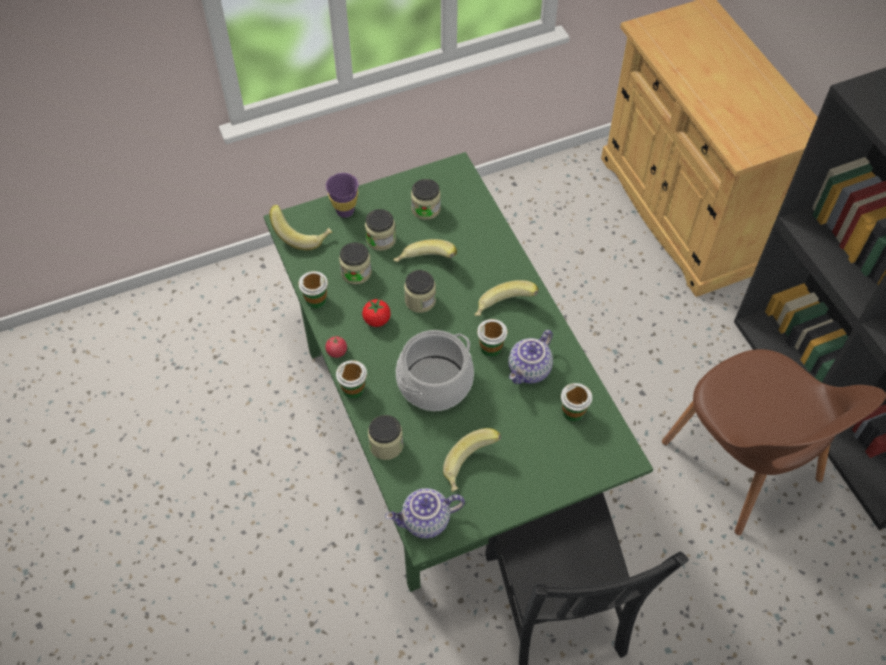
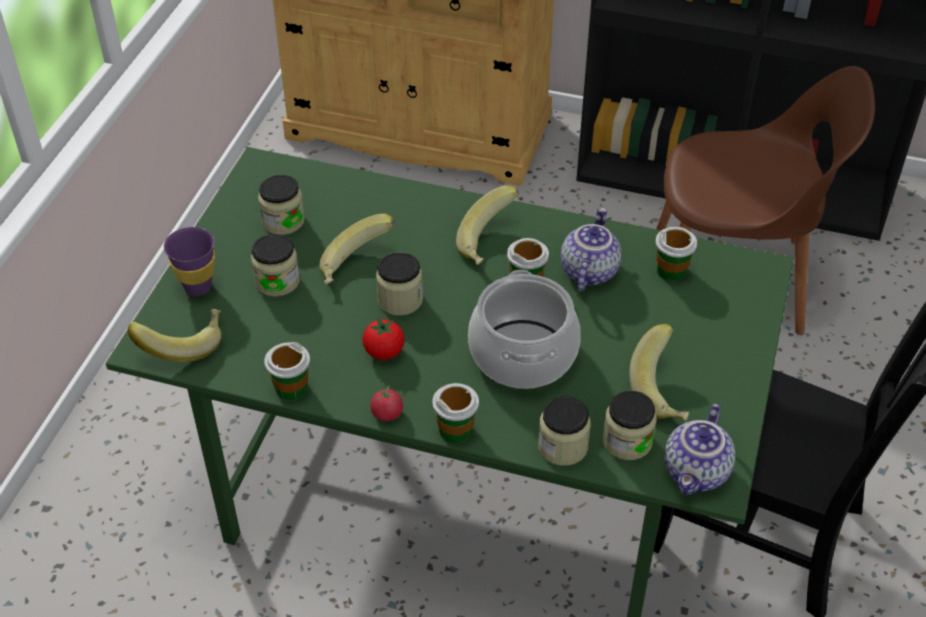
camera: 50 degrees left, 10 degrees down
(356, 272) = (297, 330): jar -> jar (627, 441)
(530, 370) = (587, 271): teapot -> teapot turned 150 degrees counterclockwise

